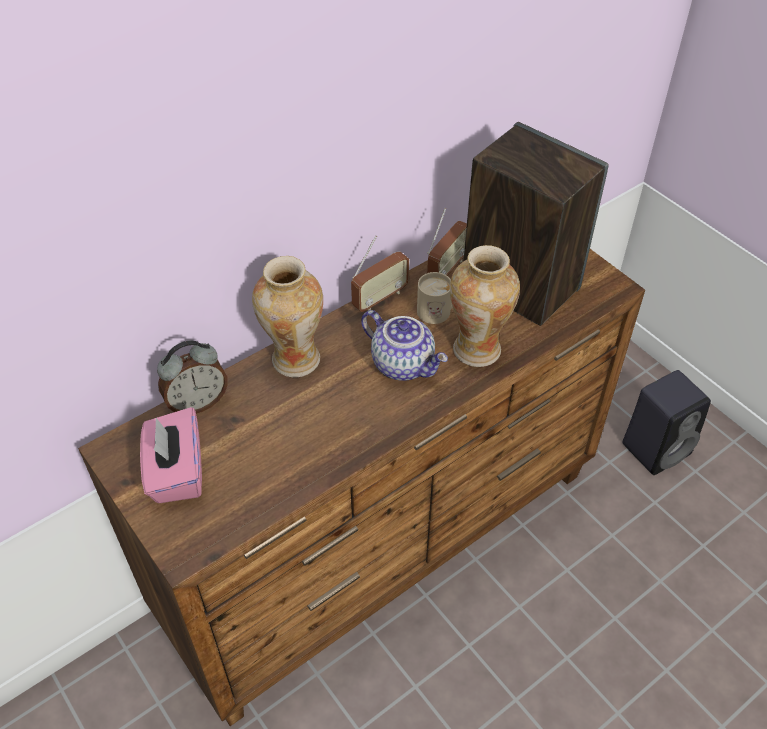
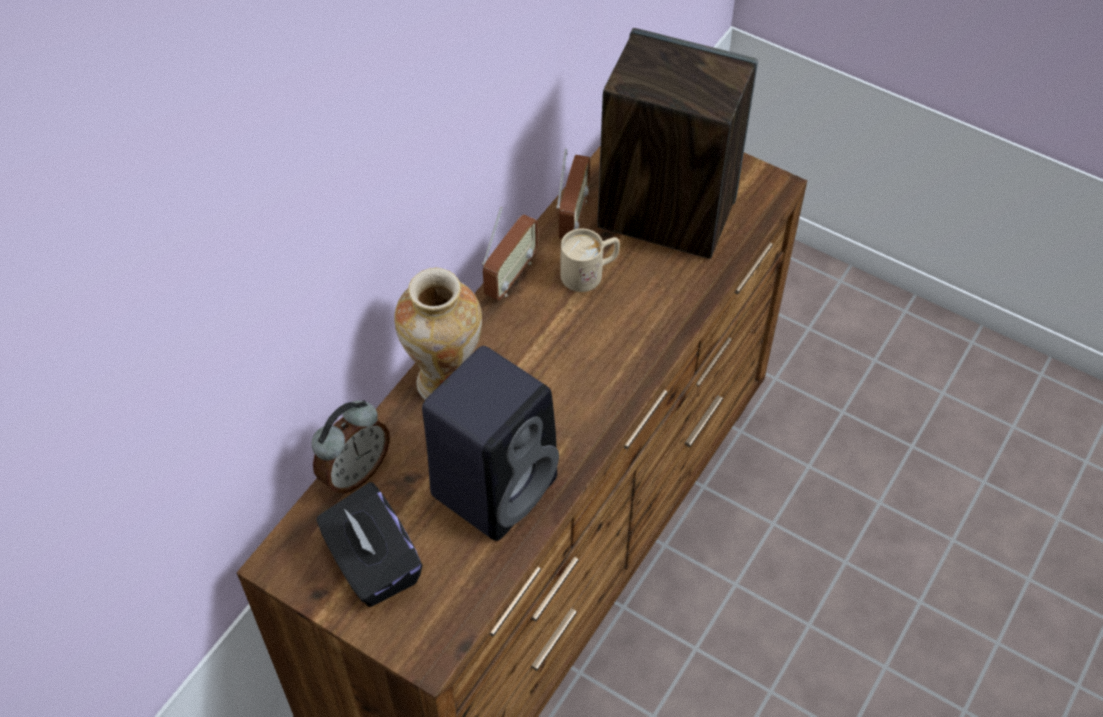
camera: 20 degrees left, 5 degrees up
(176, 472) = (372, 564): pink tissue box -> black tissue box
(404, 364) = (576, 351): teapot -> none
(477, 349) = (651, 307): vase -> none
(657, 447) = (823, 344): black speaker -> black speaker (496, 483)

